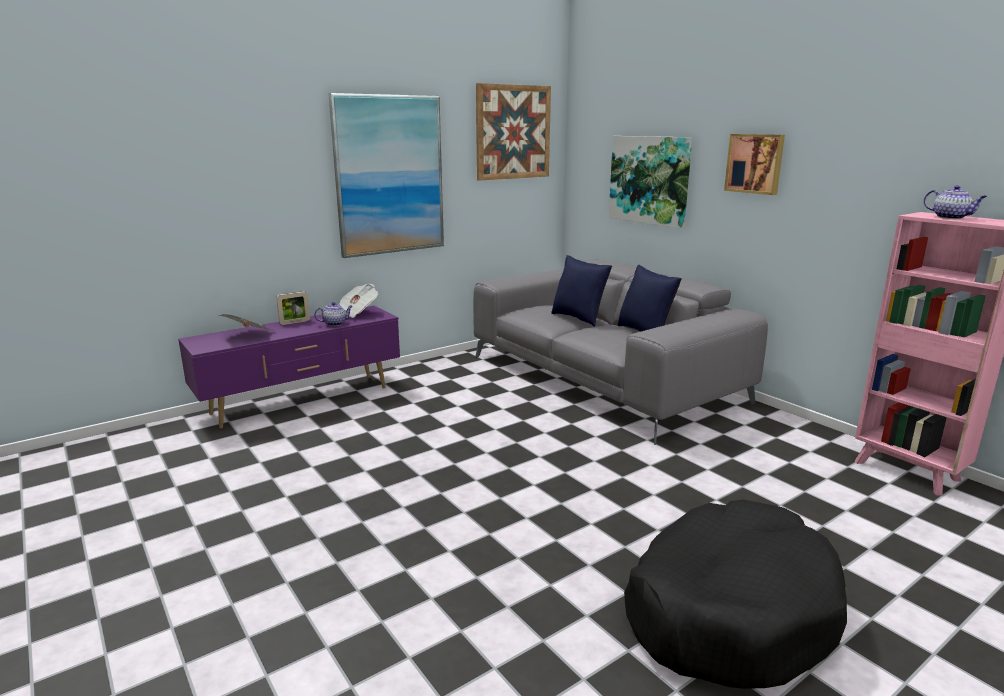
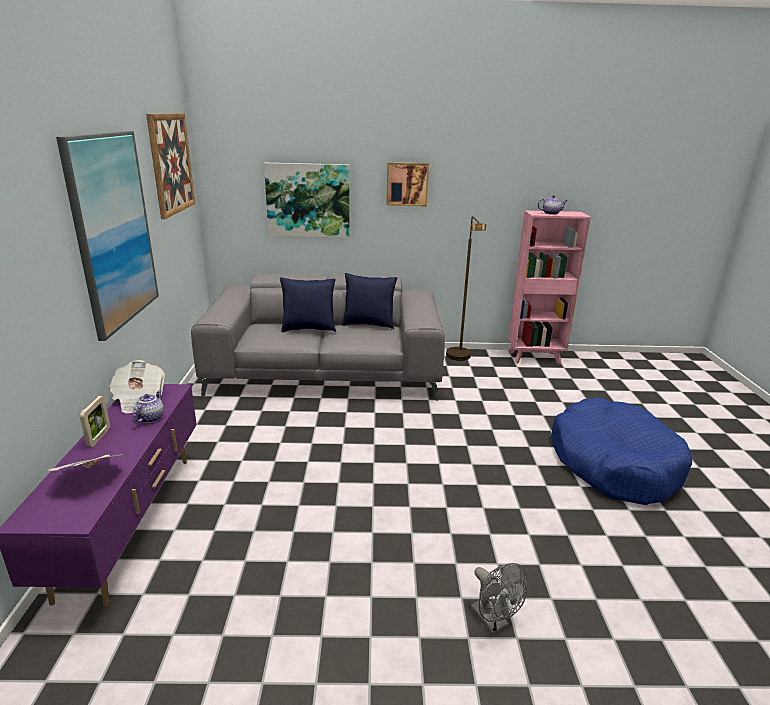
camera: 55 degrees left, 5 degrees up
(317, 591) = (493, 621): none -> grey fan
(729, 610) = (613, 463): black dog bed -> blue dog bed
(780, 426) = (460, 358): none -> brown floor lamp

